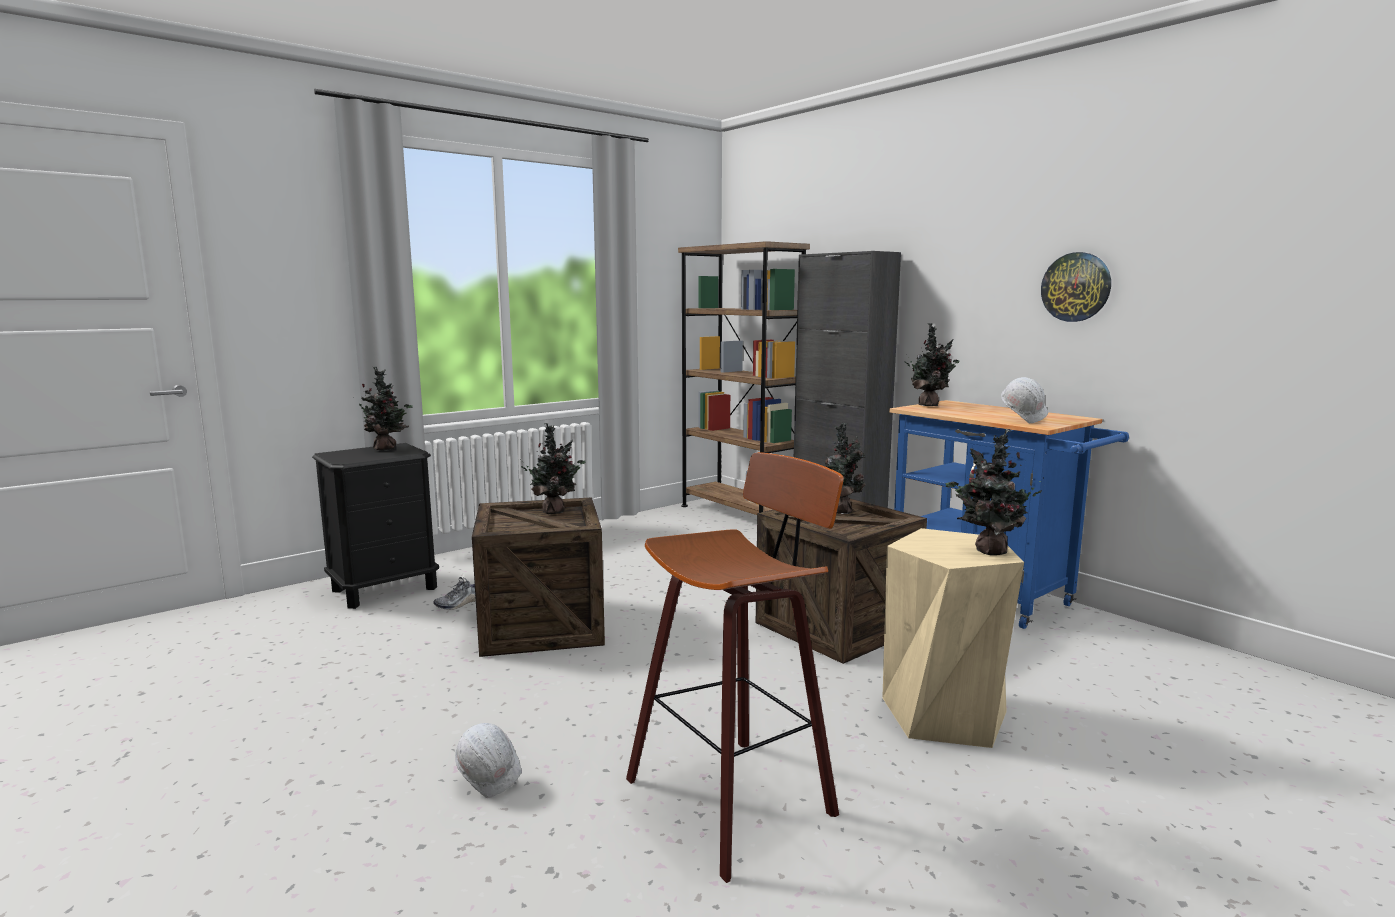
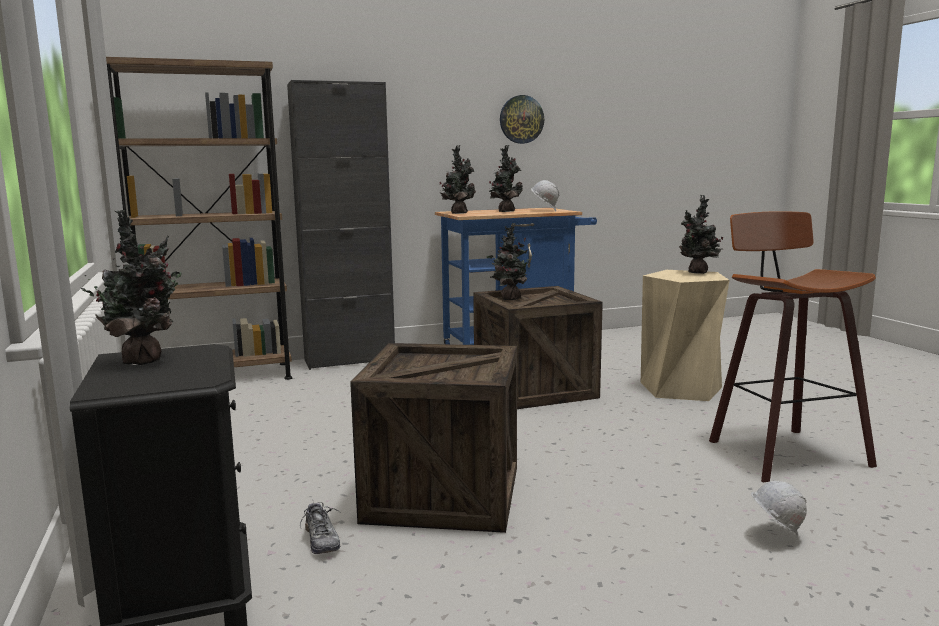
camera: 70 degrees left, 0 degrees up
(555, 511) = (410, 361): potted plant -> potted plant (505, 211)

